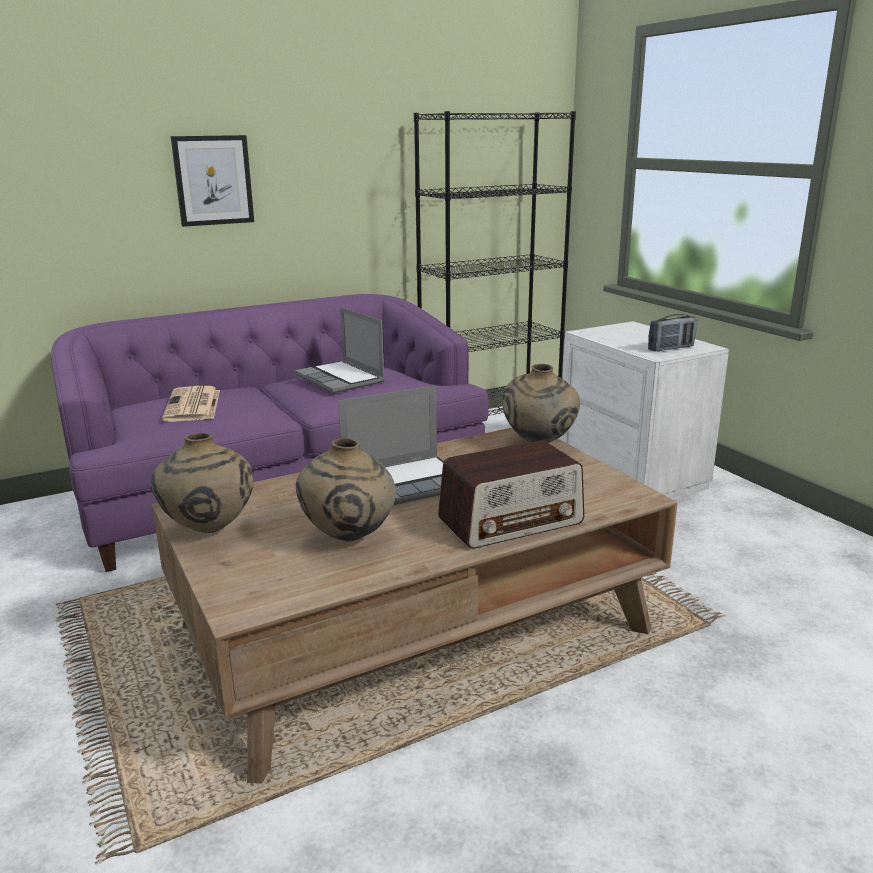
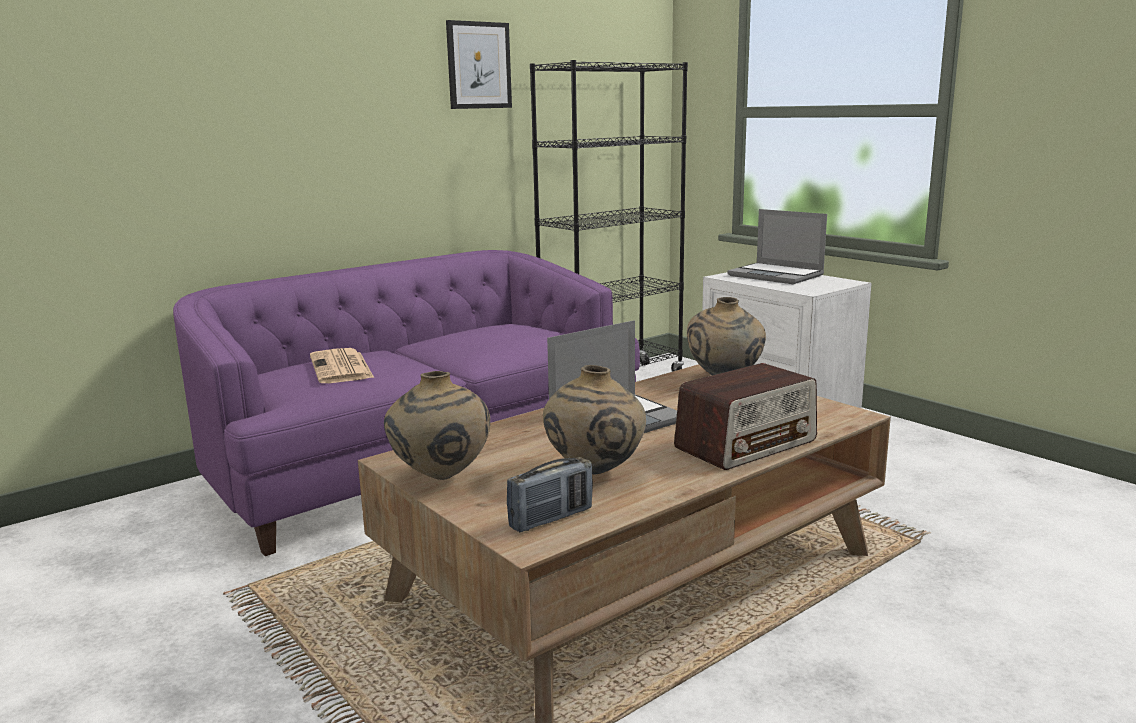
camera: 10 degrees left, 5 degrees down
(213, 180) = (334, 131): picture -> picture (478, 65)
(341, 379) = (486, 335): laptop -> laptop (777, 275)
(671, 348) = (817, 285): radio -> radio (551, 518)

